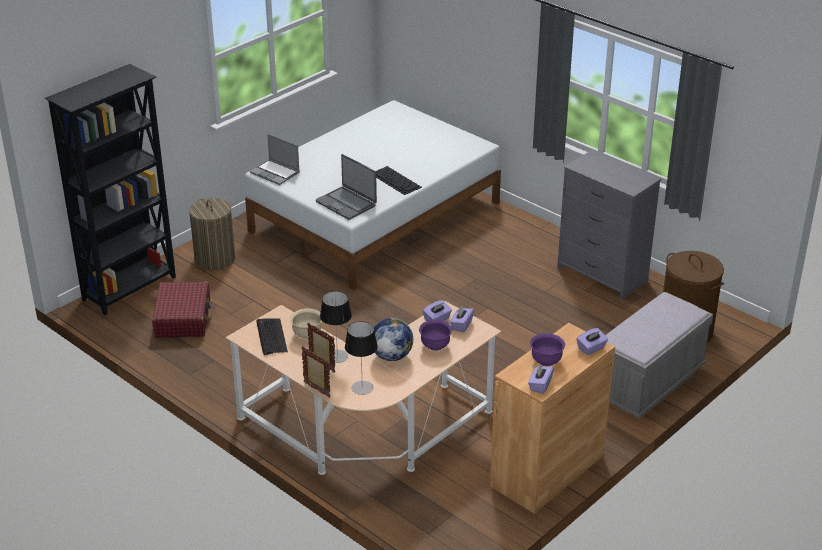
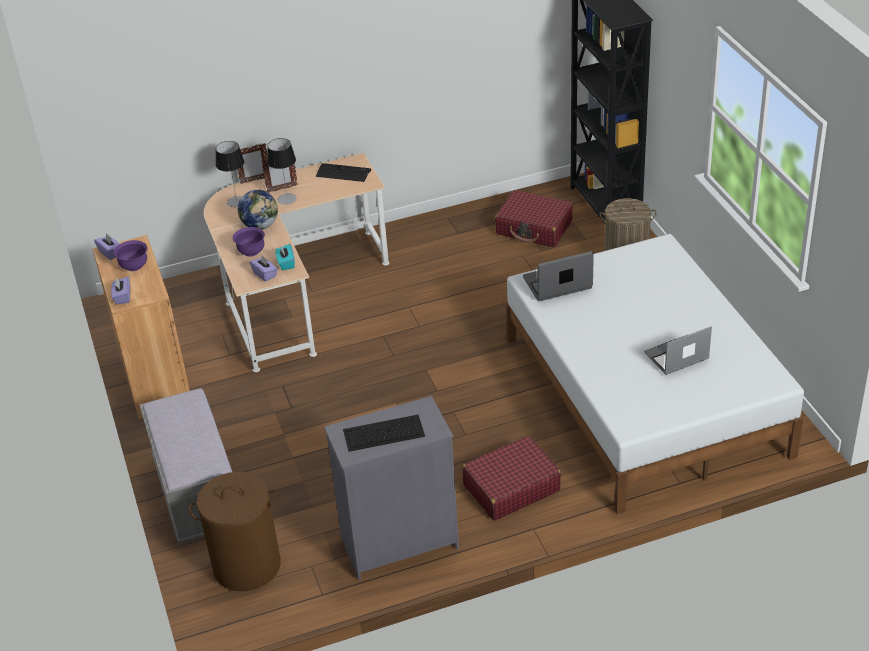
camera: 120 degrees right, 5 degrees up
(276, 173) = (655, 251): laptop -> laptop (676, 357)
(307, 334) = (330, 191): beige bowl -> none
(396, 180) = (584, 331): keyboard -> keyboard (383, 433)
(437, 319) = (286, 263): purple tissue box -> turquoise tissue box
(511, 246) = (511, 487): none -> red suitcase

